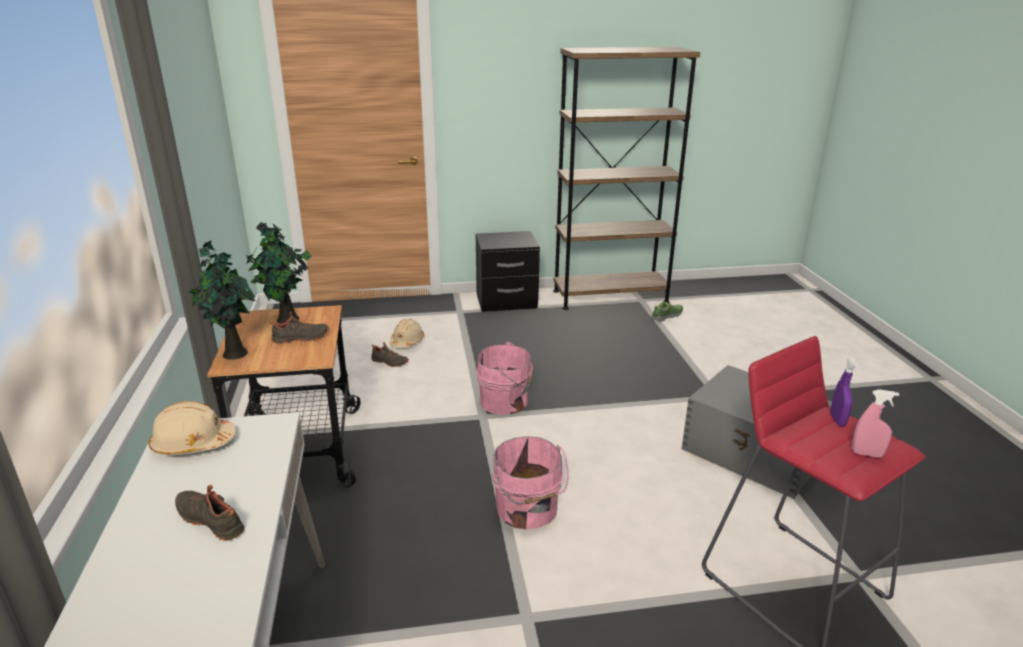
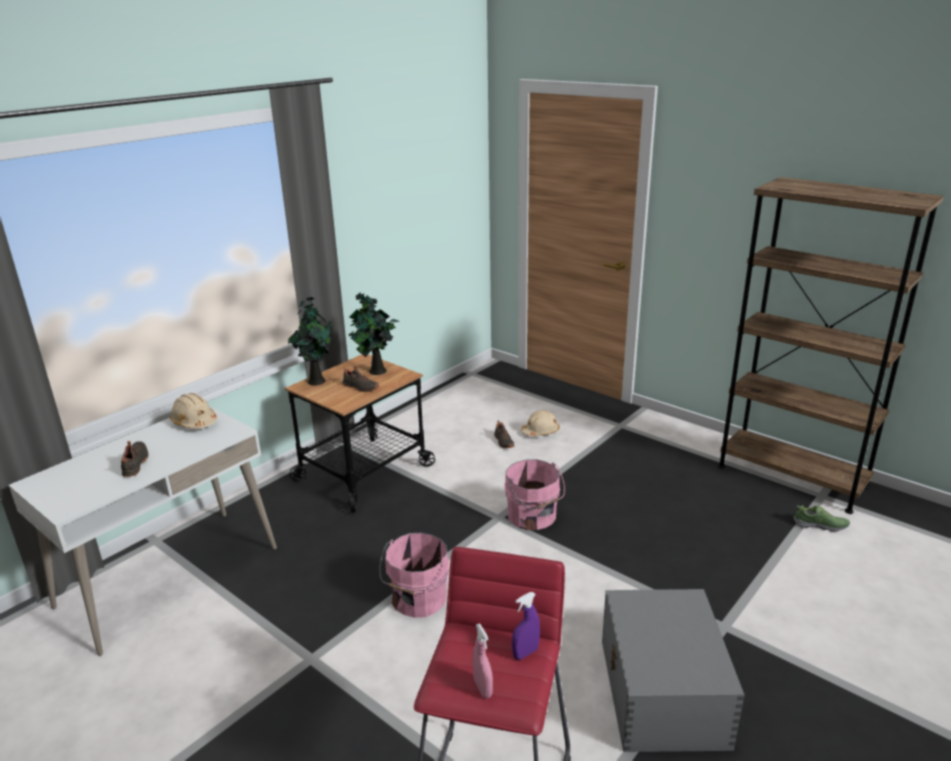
camera: 50 degrees right, 0 degrees up
(506, 302) = (675, 435): black nightstand -> none

